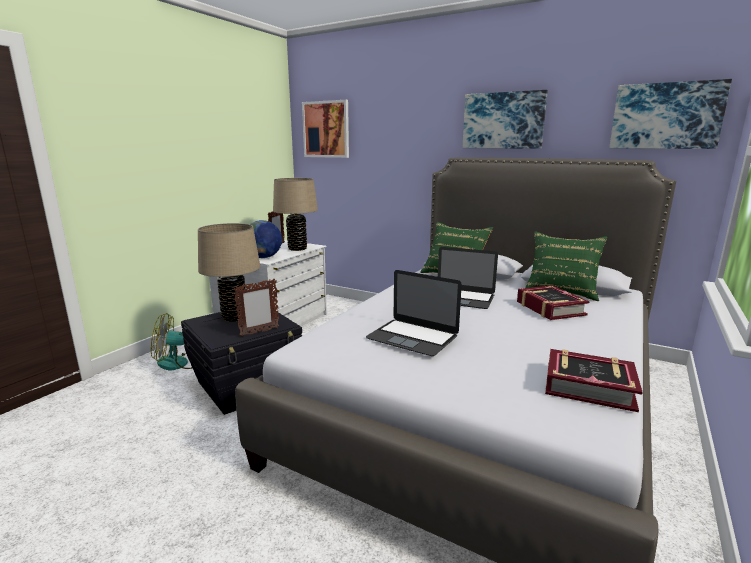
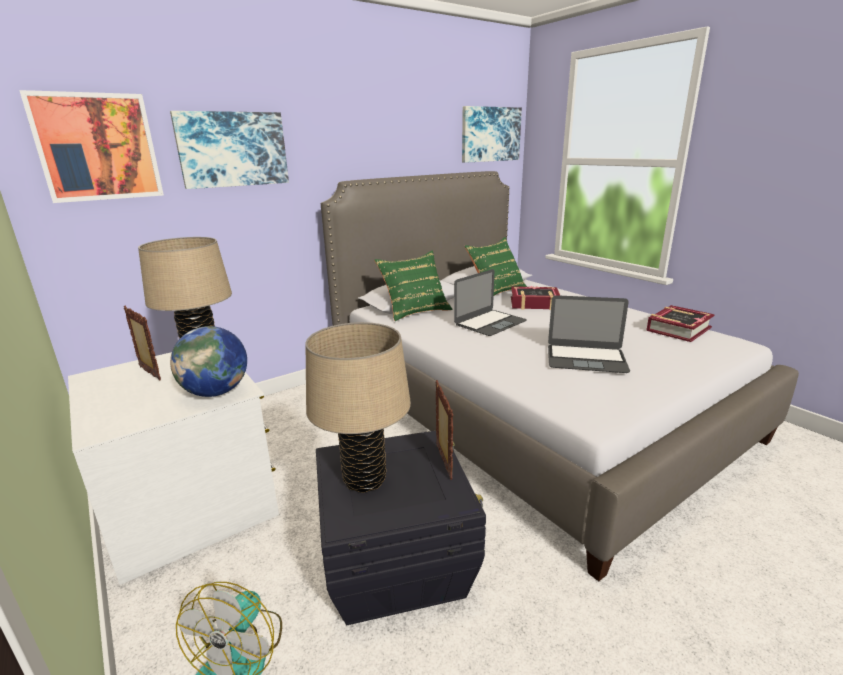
camera: 65 degrees left, 5 degrees up
(412, 337) = (586, 358): laptop -> laptop turned 45 degrees clockwise
(503, 120) = (378, 136): picture -> picture (233, 149)

